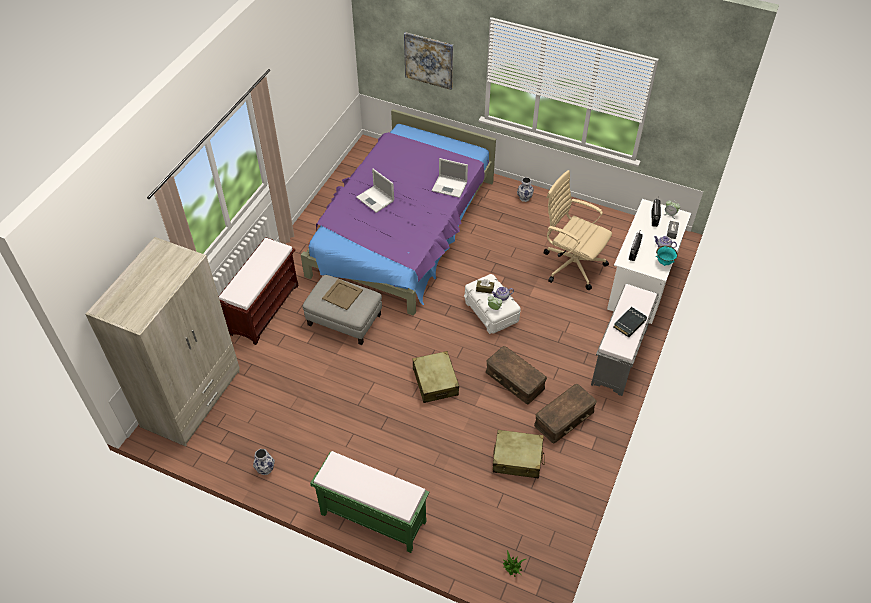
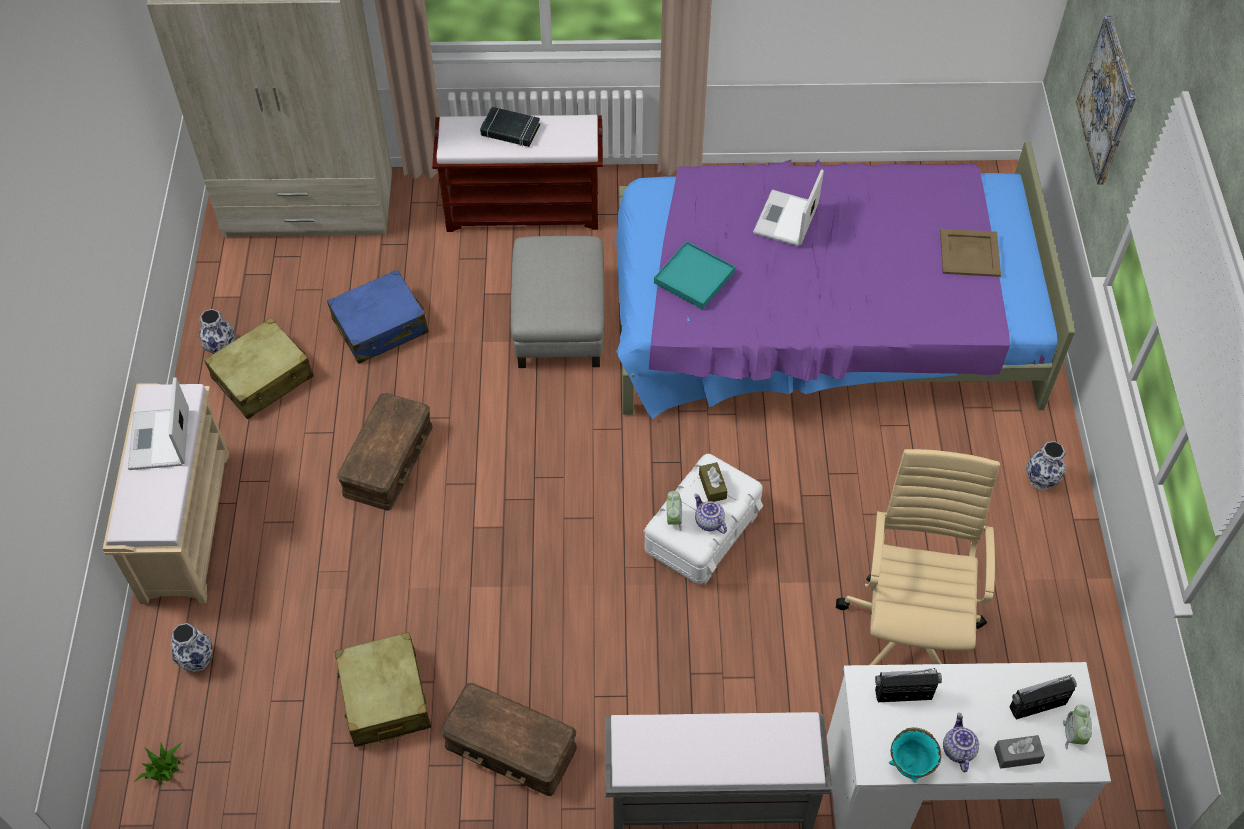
camera: 65 degrees right, 5 degrees up
(299, 392) = (380, 326): none -> blue suitcase
(342, 295) = (560, 277): beige tray -> beige tray (969, 253)
(372, 518) = (185, 524): green bench -> beige bench
(387, 241) = (694, 277): none -> turquoise tray
(435, 381) = (493, 505): beige suitcase -> beige suitcase (263, 378)
(450, 186) = (898, 315): laptop -> laptop (160, 440)
(458, 534) = (197, 659): none -> vase
(514, 380) = (559, 630): brown storage box -> brown storage box (387, 460)
(630, 324) = (706, 752): black book -> black book (510, 130)

